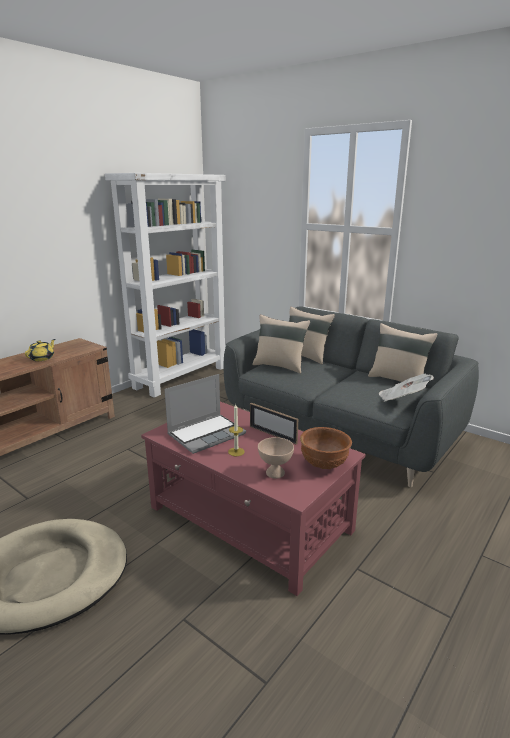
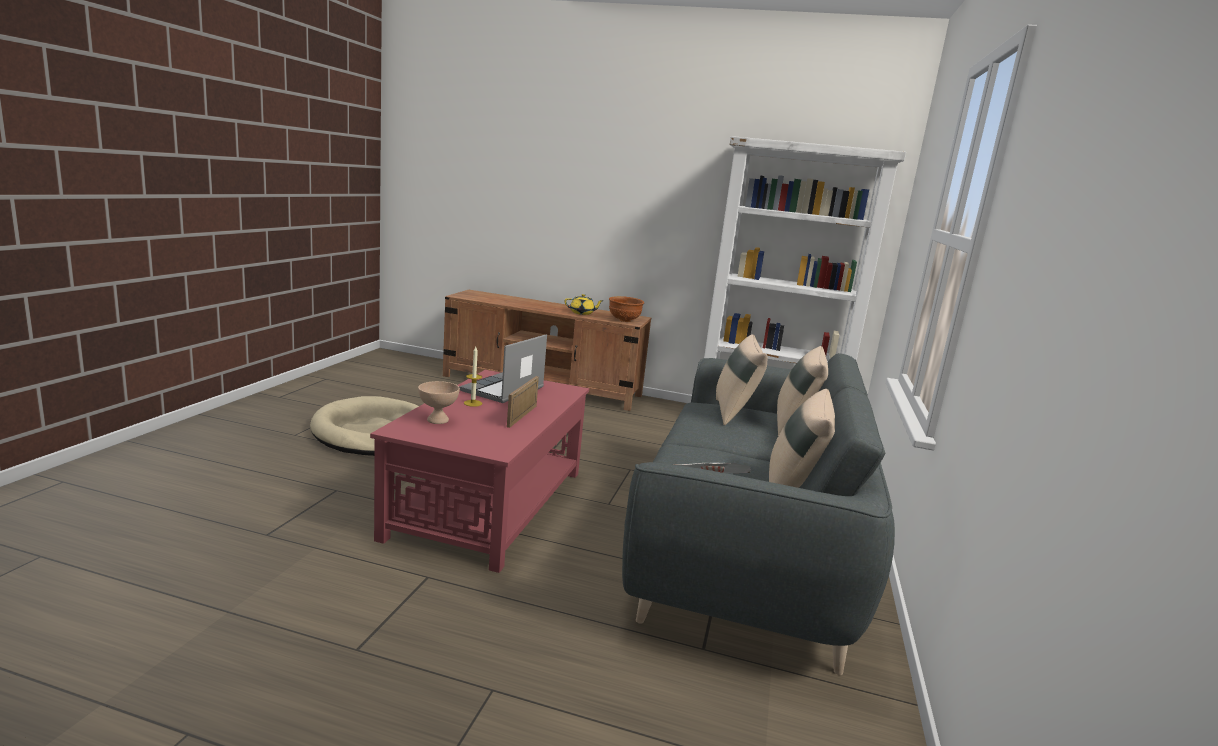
camera: 65 degrees right, 5 degrees down
(206, 434) = (503, 390): laptop -> laptop turned 90 degrees clockwise
(324, 465) = (466, 441): brown bowl -> brown bowl (624, 320)

